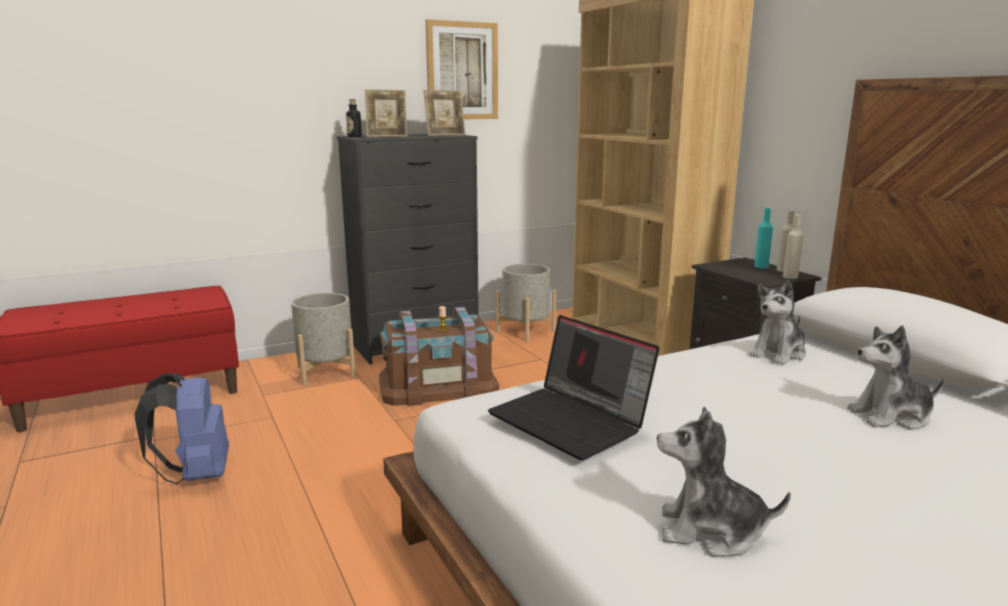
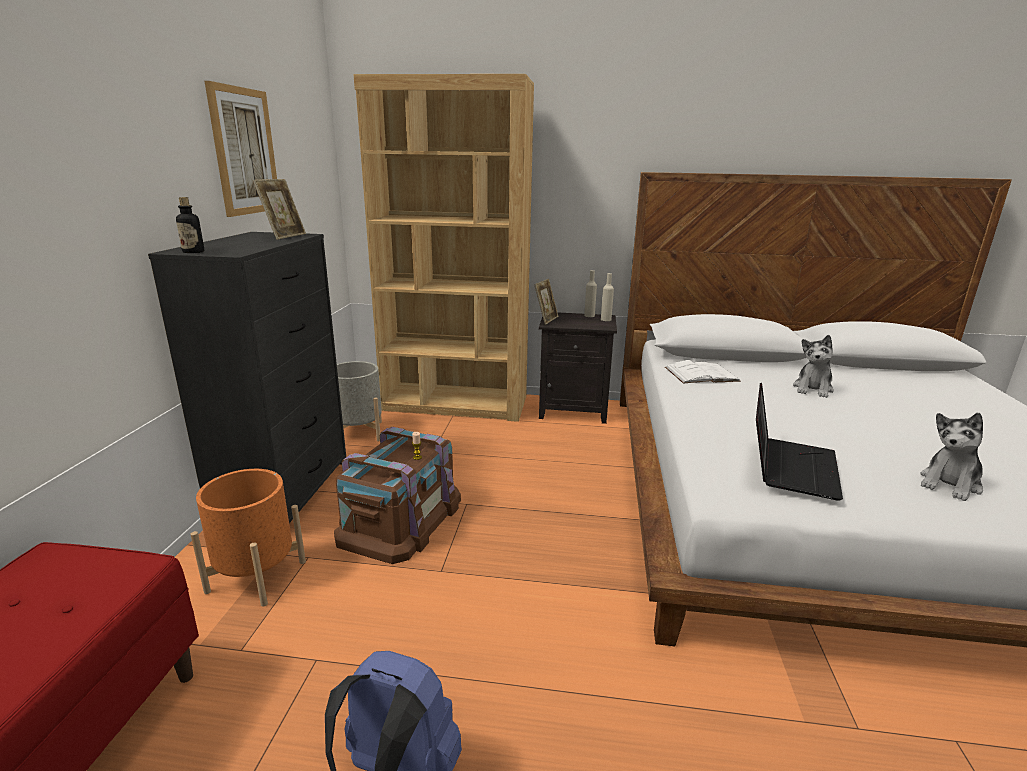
camera: 55 degrees left, 5 degrees up
(326, 372) = (256, 576): grey planter -> orange planter
(387, 136) = (239, 247): picture frame -> picture frame (546, 320)
(572, 421) = (789, 466): laptop -> laptop turned 60 degrees counterclockwise
(761, 266) = (572, 316): turquoise bottle -> none
(778, 354) = (701, 374): plush toy -> white book

